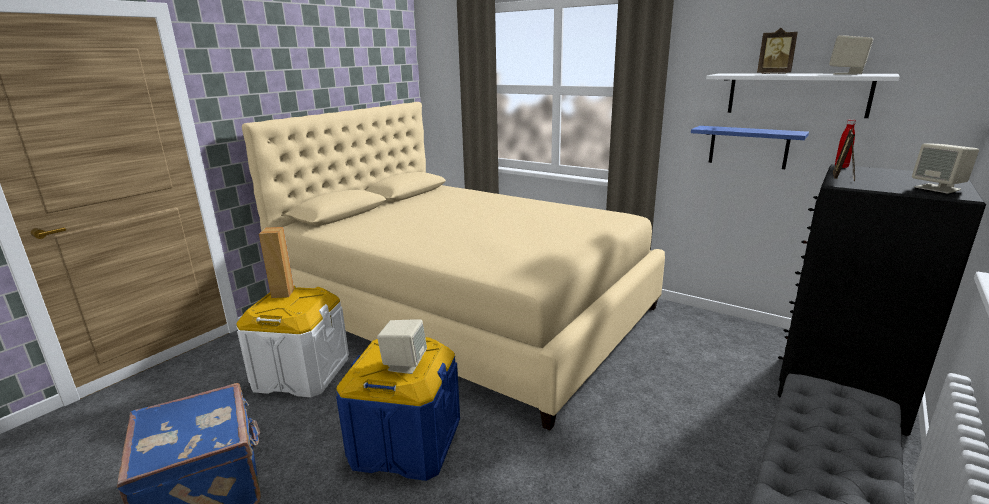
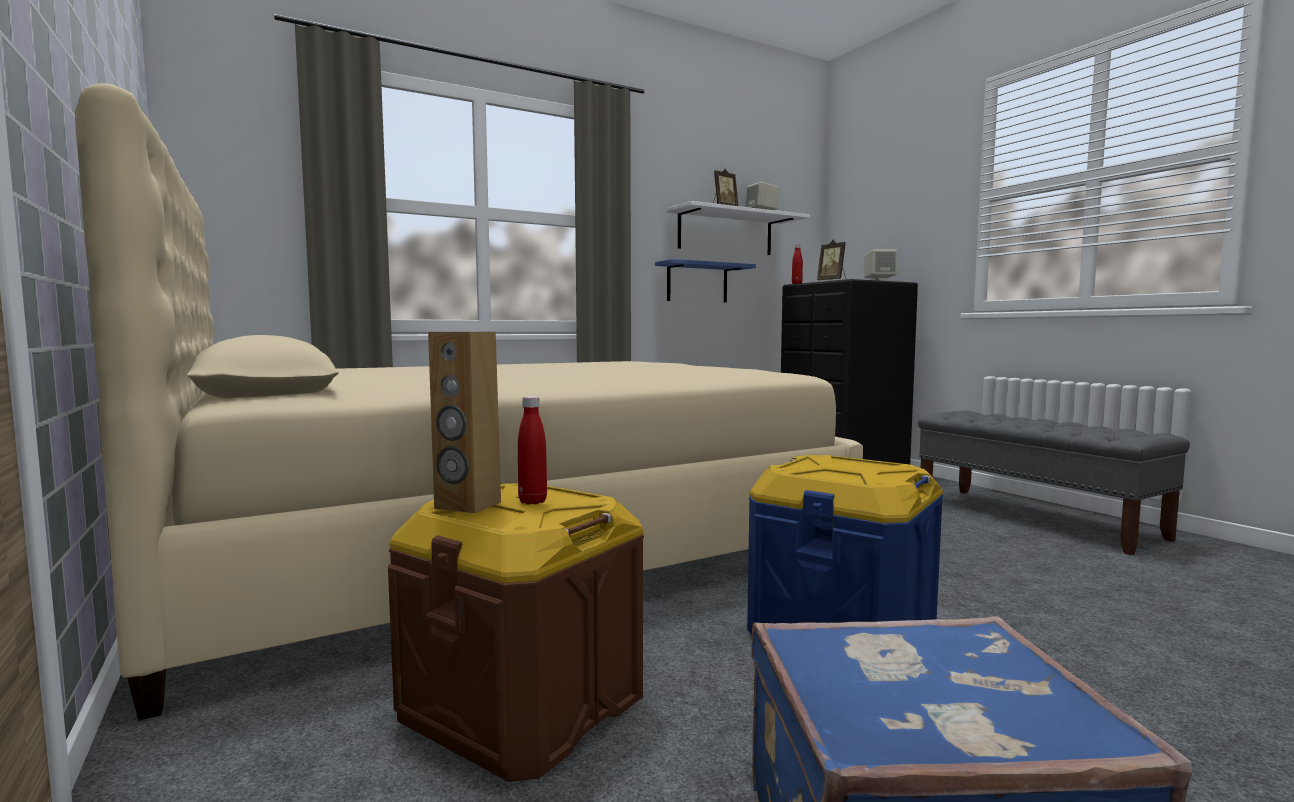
camera: 65 degrees left, 15 degrees down
(291, 302) = (532, 501): none -> red bottle
(302, 373) = (524, 705): white storage box -> brown storage box
(404, 364) = (869, 467): beige speaker -> none

